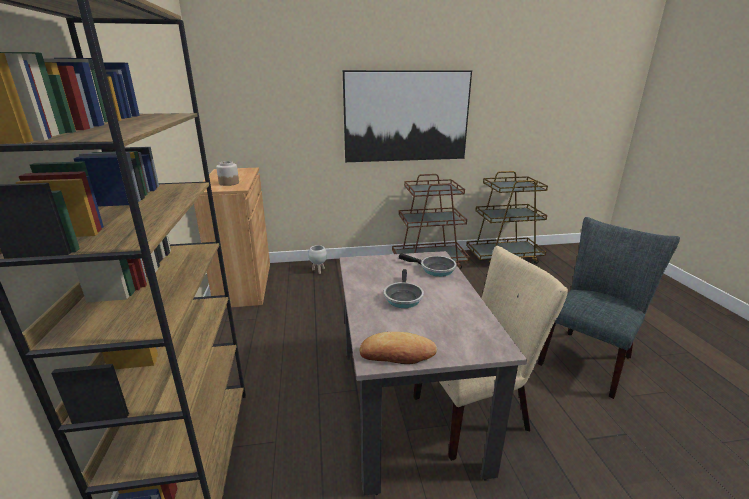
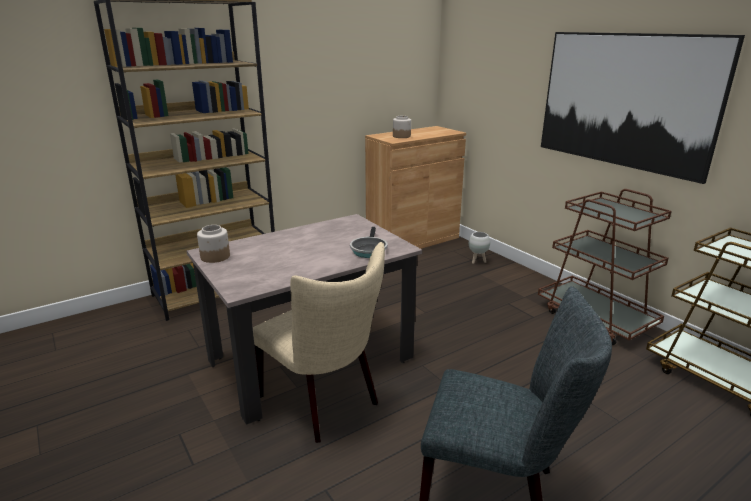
camera: 65 degrees right, 0 degrees up
(397, 354) = (215, 257): bread -> jar
(402, 297) = (300, 246): frying pan -> none

